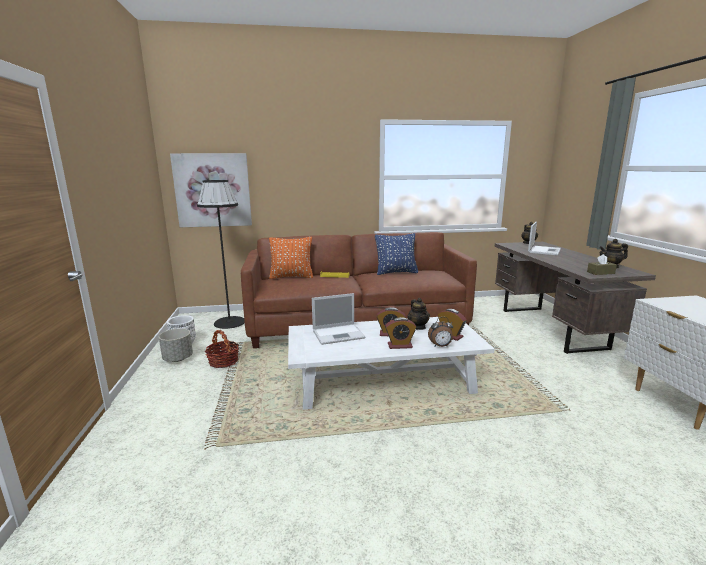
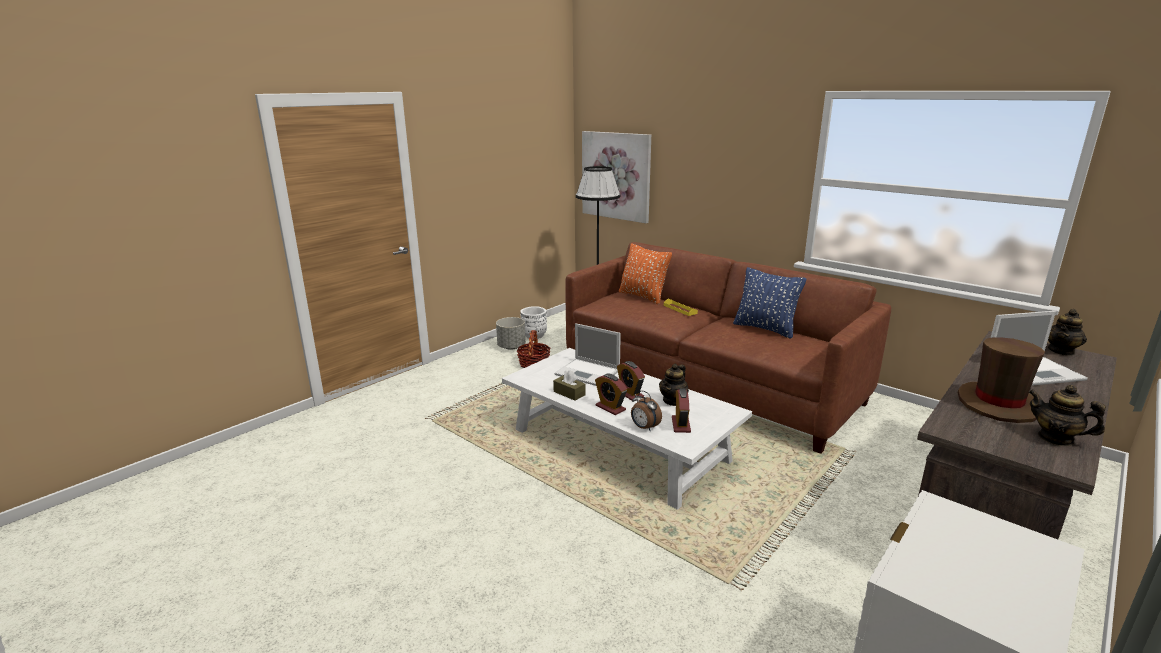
camera: 50 degrees right, 5 degrees up
(571, 262) = (998, 404): none -> brown hat
(600, 273) = (982, 435): brown tissue box -> brown tissue box (569, 393)

